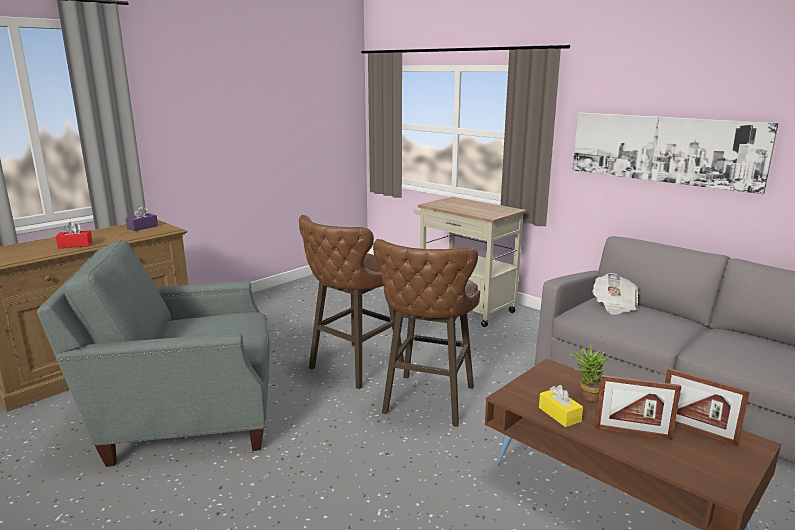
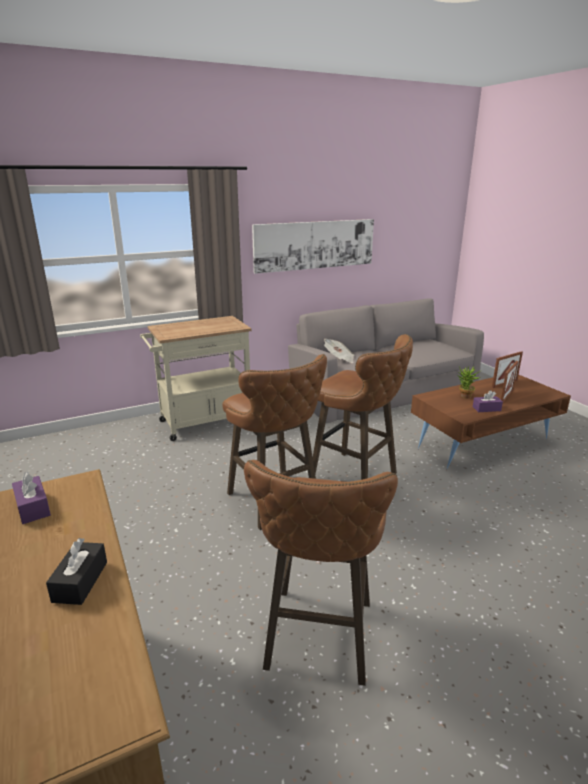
camera: 70 degrees left, 5 degrees up
(75, 245) = (80, 581): red tissue box -> black tissue box
(185, 416) = (318, 639): grey armchair -> brown stool
(559, 414) = (486, 409): yellow tissue box -> purple tissue box

